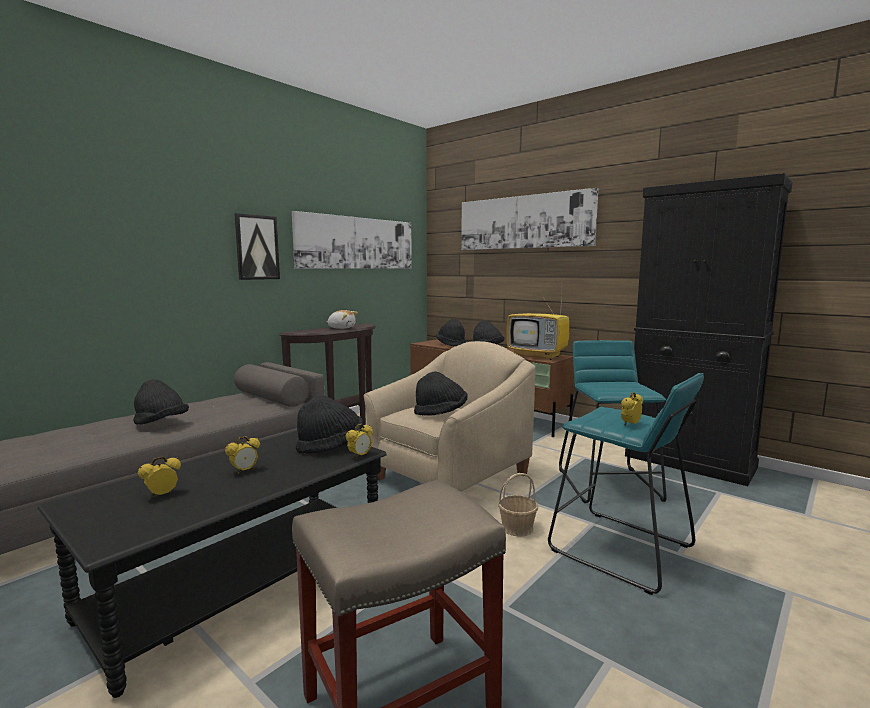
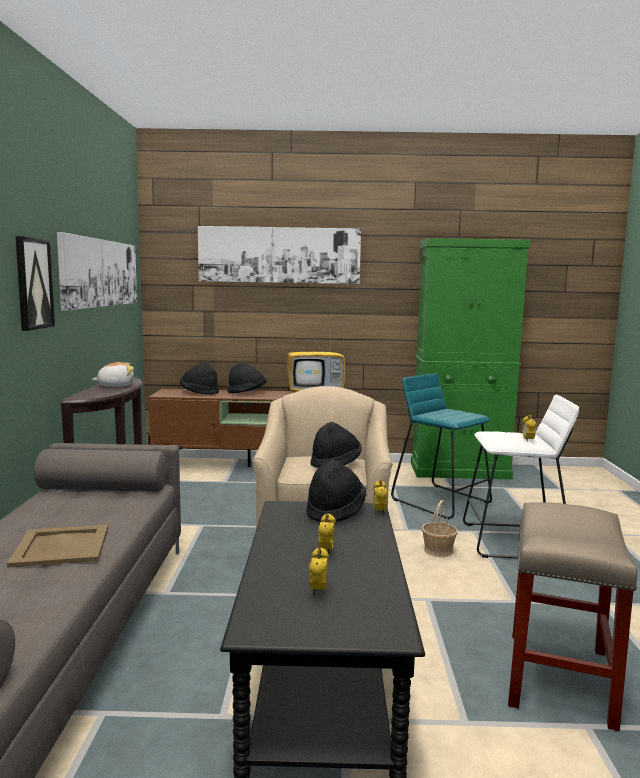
camera: 40 degrees left, 0 degrees up
(161, 423) = (61, 546): black hat -> beige tray
(620, 549) = (514, 542): turquoise stool -> white stool
(689, 462) = (460, 471): black cabinet -> green cabinet

